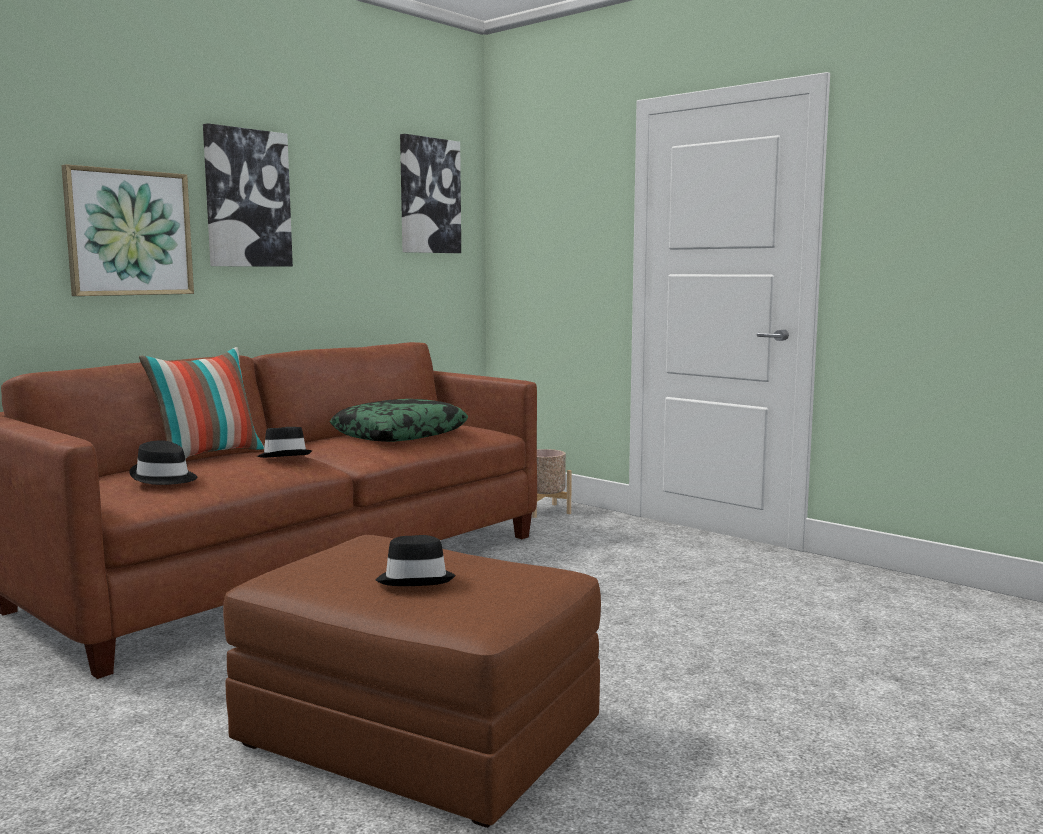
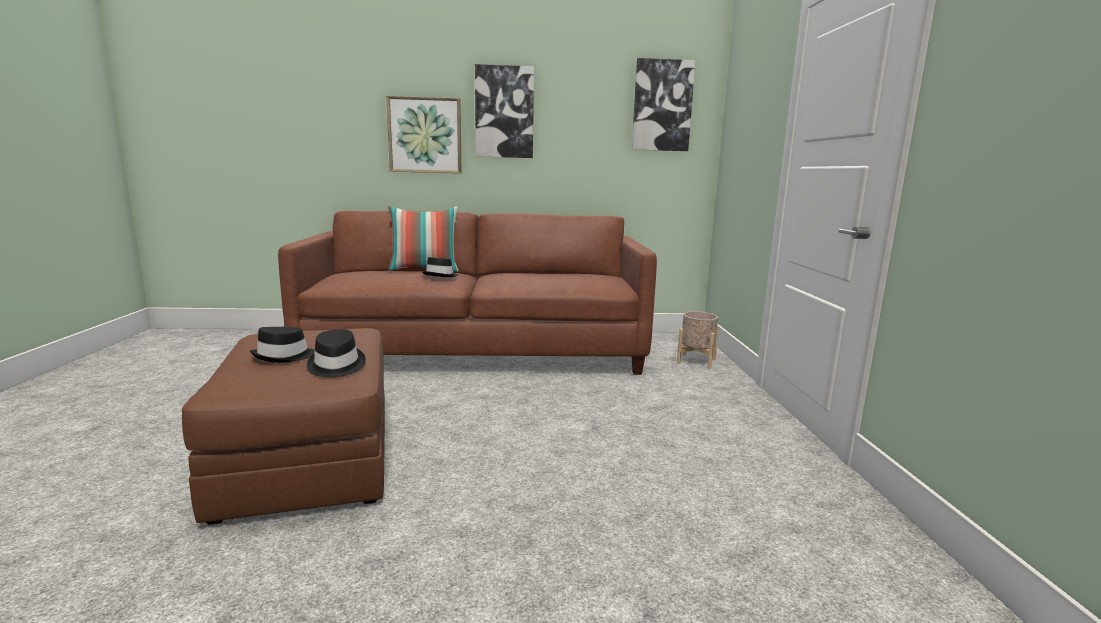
camera: 45 degrees right, 5 degrees up
(164, 478) = (363, 275): black hat -> black hat (335, 366)
(400, 434) = (549, 277): pillow -> none

